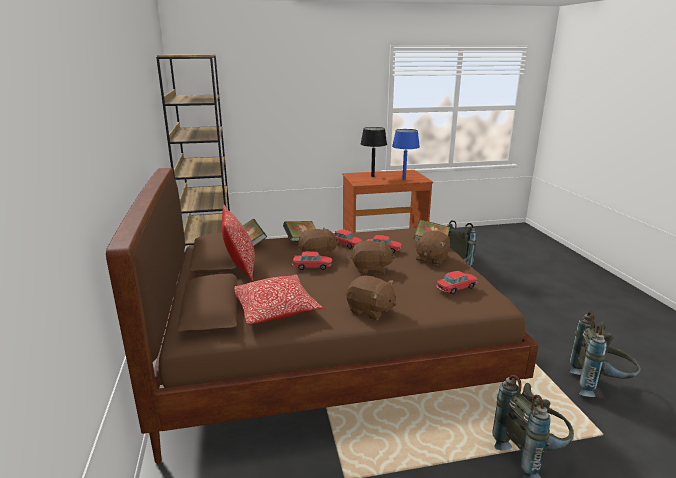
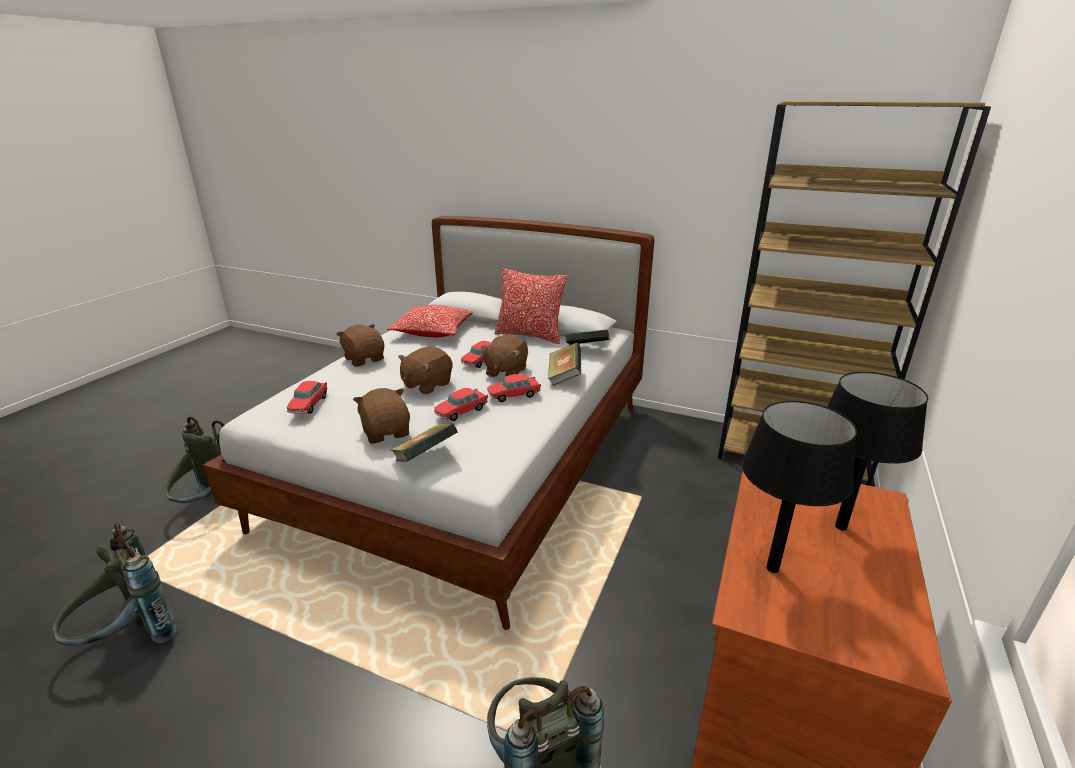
camera: 125 degrees right, 5 degrees up
(326, 355) = (470, 464): brown bed -> white bed
(370, 310) = (365, 359): brown plush toy -> brown plush toy turned 75 degrees clockwise
(403, 179) = (772, 568): blue table lamp -> black table lamp

